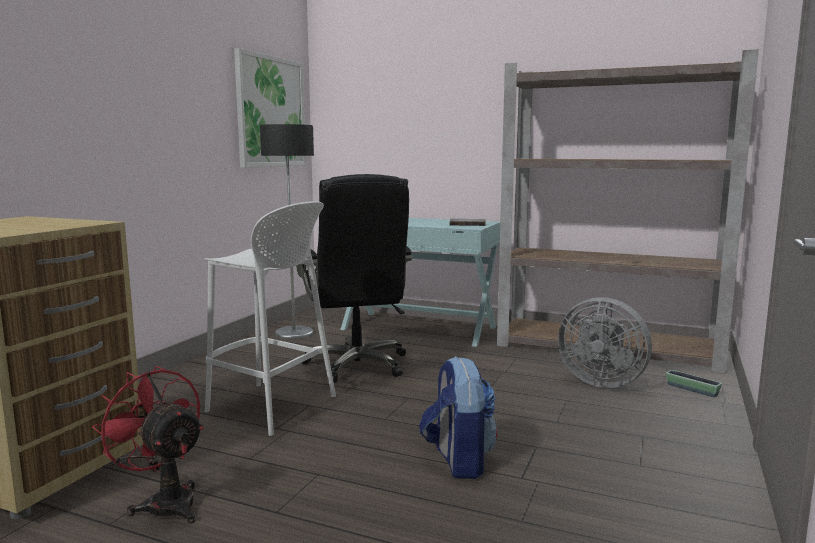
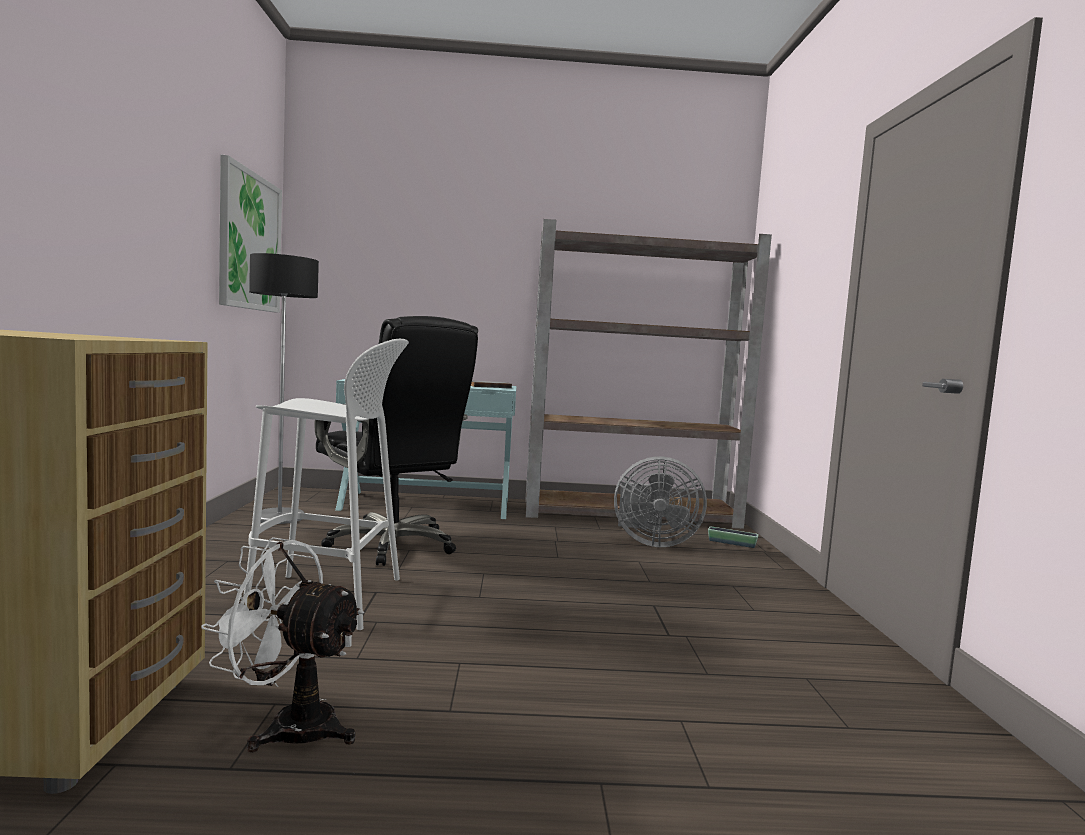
camera: 25 degrees left, 5 degrees down
(165, 502) = (289, 726): red fan -> white fan
(458, 461) = (595, 628): backpack -> none

